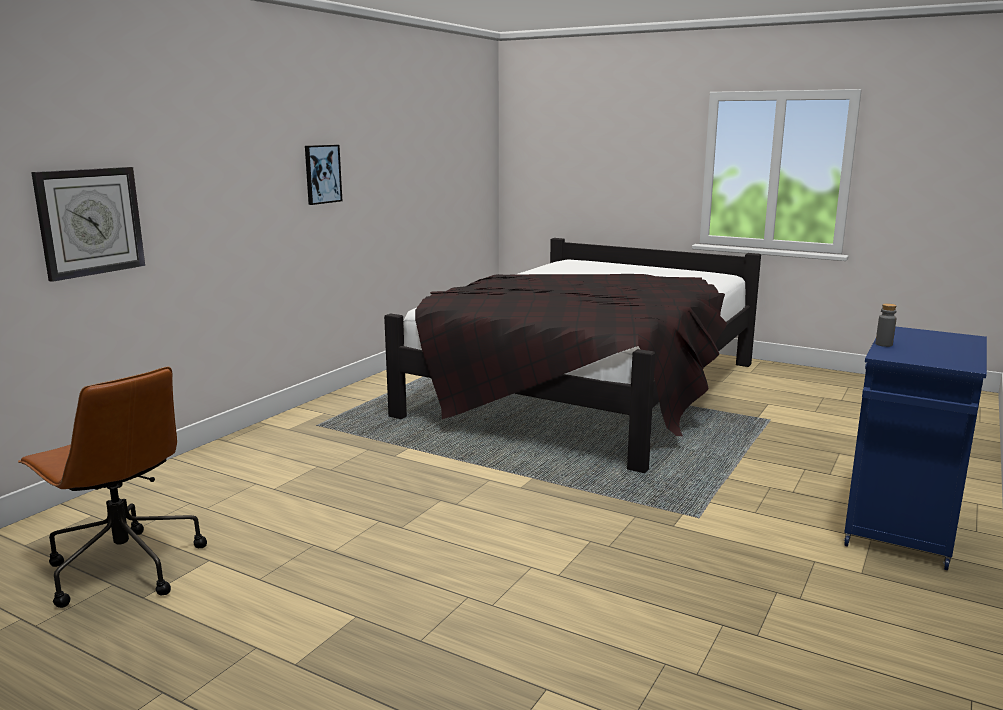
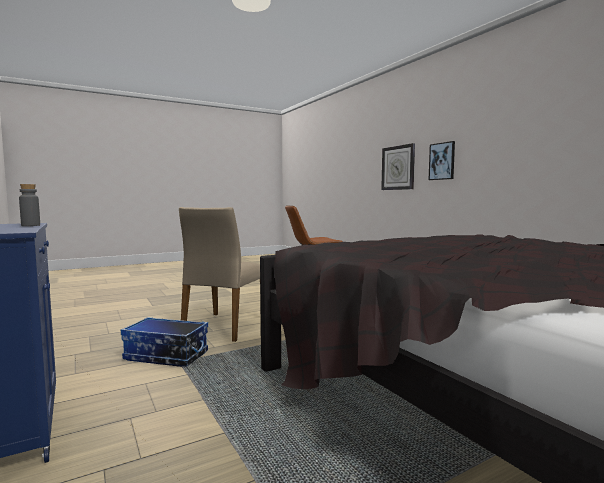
camera: 120 degrees right, 10 degrees down
(322, 174) = (546, 136): picture -> picture (442, 161)
(564, 539) = (224, 326): none -> beige chair
(701, 532) = (165, 356): none -> storage box

